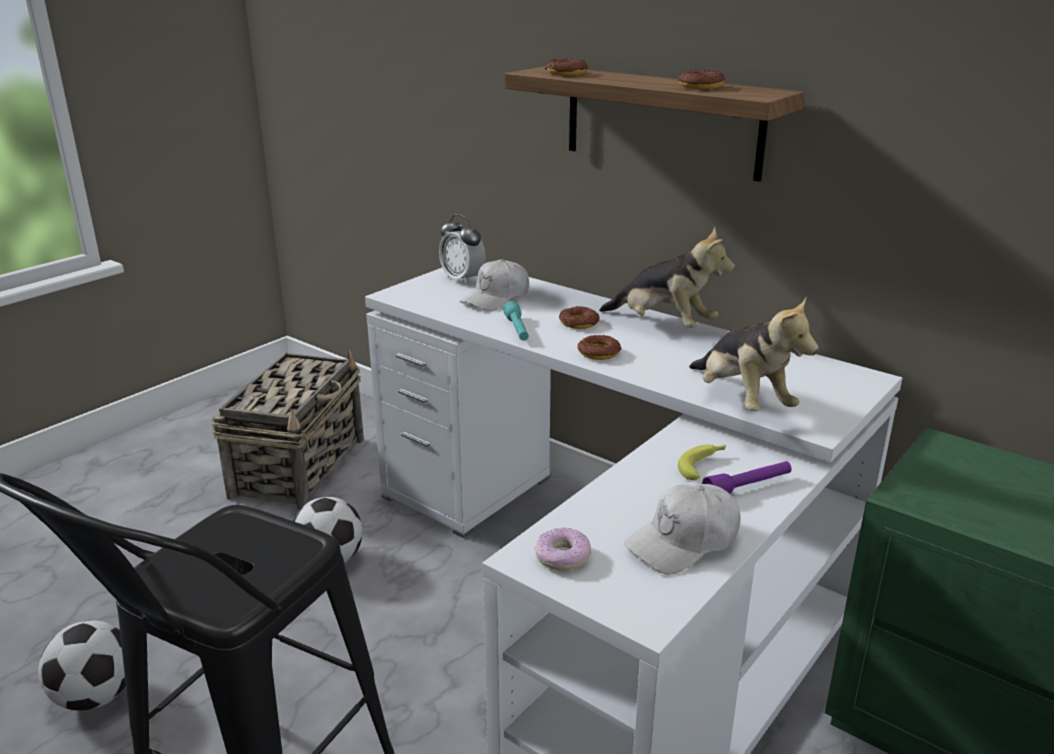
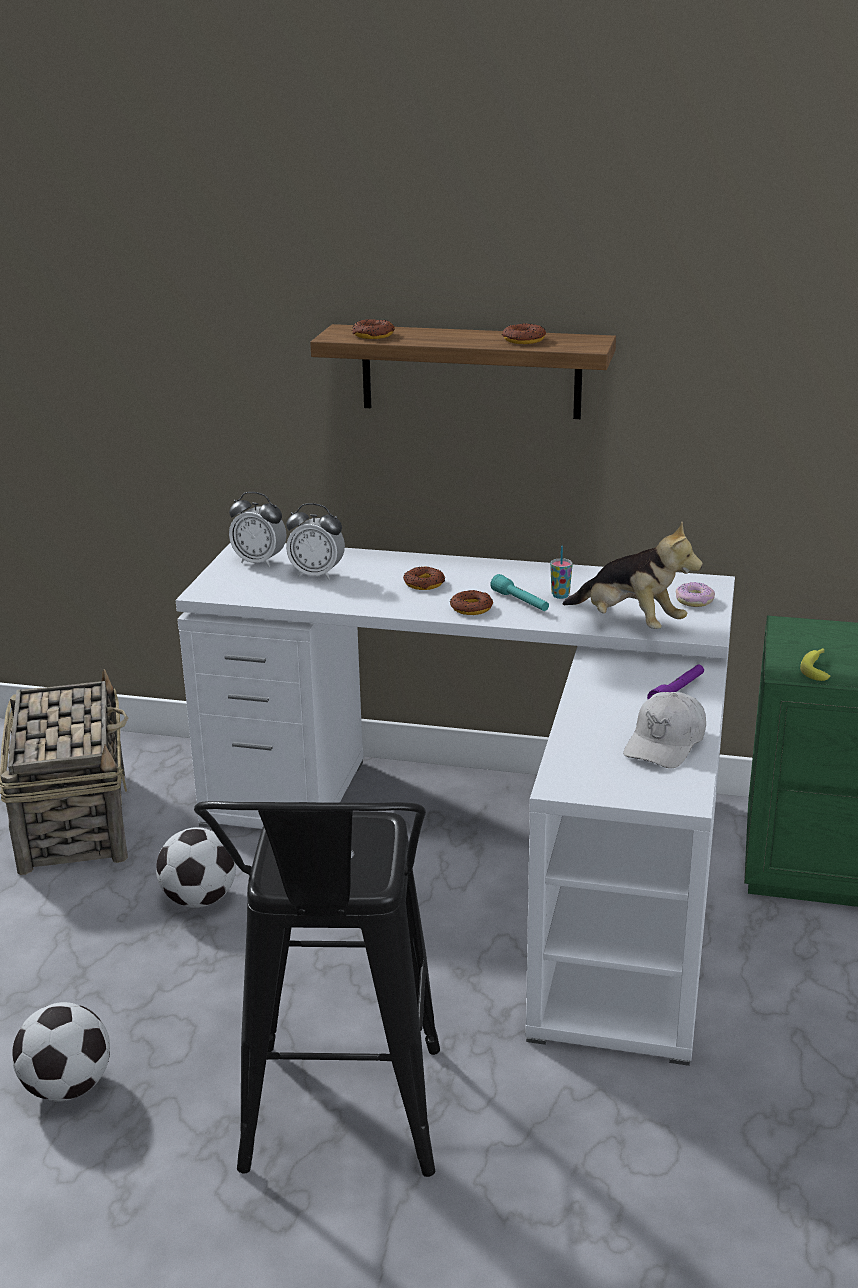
camera: 25 degrees left, 0 degrees up
(496, 298) = (317, 574): white cap -> alarm clock
(517, 330) = (373, 602): turquoise flashlight -> turquoise flashlight (520, 602)
(563, 557) = (587, 777): donut -> donut (694, 600)
(663, 325) = (503, 570): plush toy -> none
(696, 359) = (560, 595): none -> cup
(703, 465) = (630, 684): banana -> banana (817, 668)

